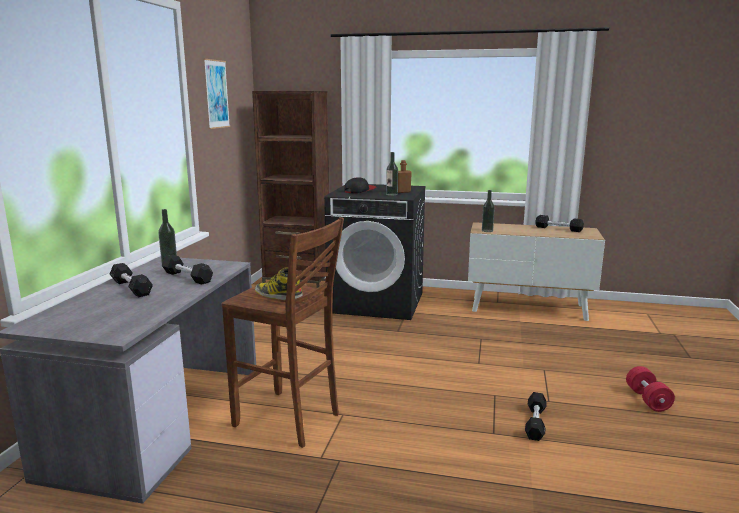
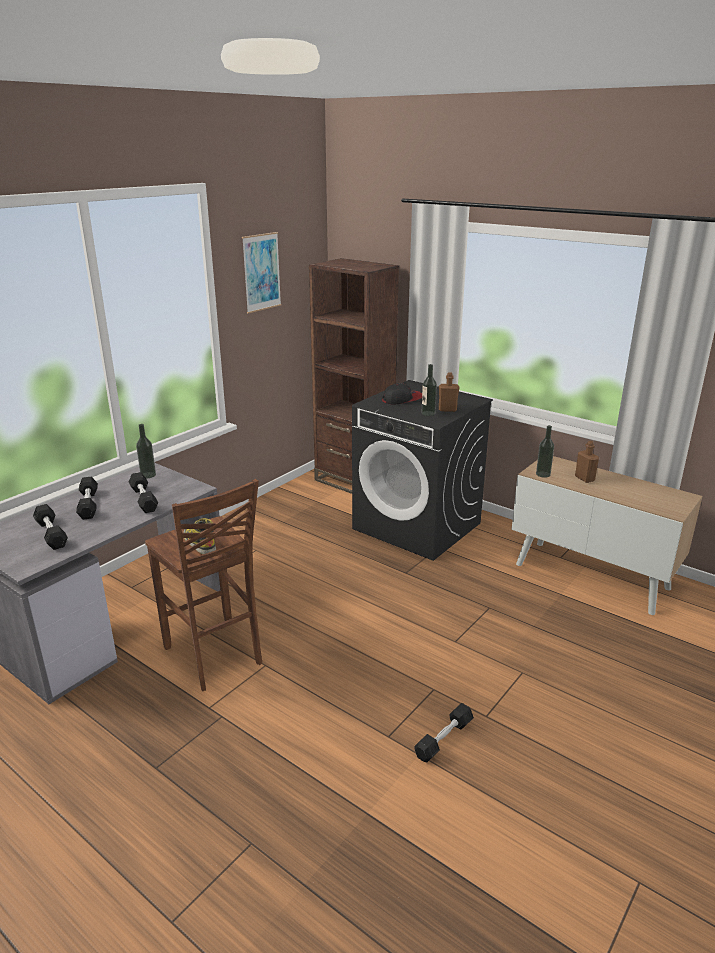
camera: 25 degrees right, 10 degrees up
(516, 229) = (584, 478): none -> brown bottle
(558, 229) = (643, 488): black dumbbell -> black dumbbell (51, 534)
(647, 399) = (609, 753): red dumbbell -> none

